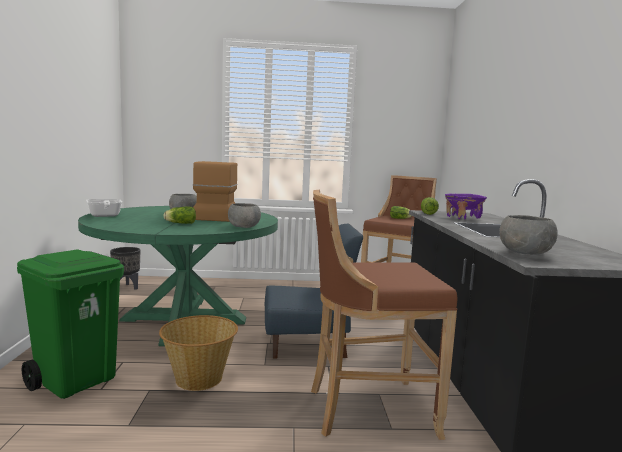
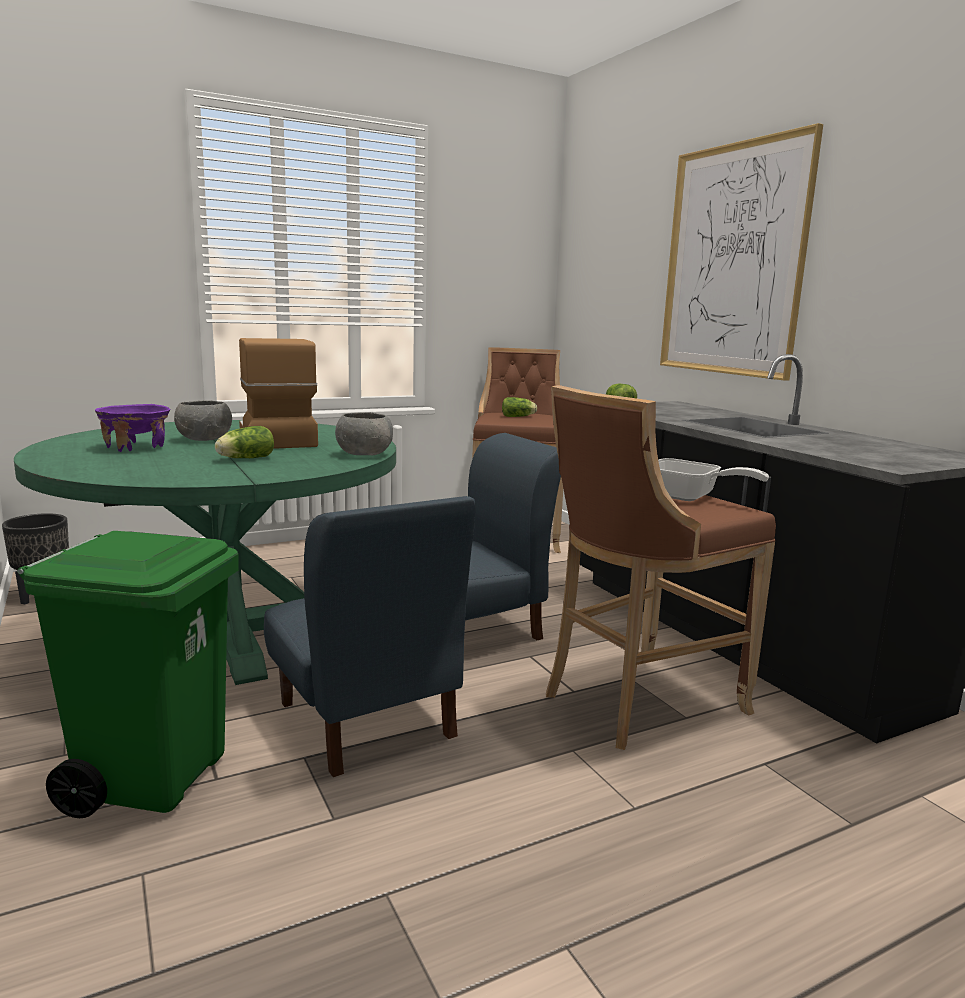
camera: 25 degrees left, 5 degrees up
(104, 216) = (64, 458): frying pan -> frying pan (689, 497)
(199, 379) = (366, 720): basket -> blue chair
(463, 217) = (672, 411): purple bowl -> purple bowl (136, 447)
(520, 115) = (733, 261): none -> picture
(525, 253) = (857, 456): grey bowl -> none

